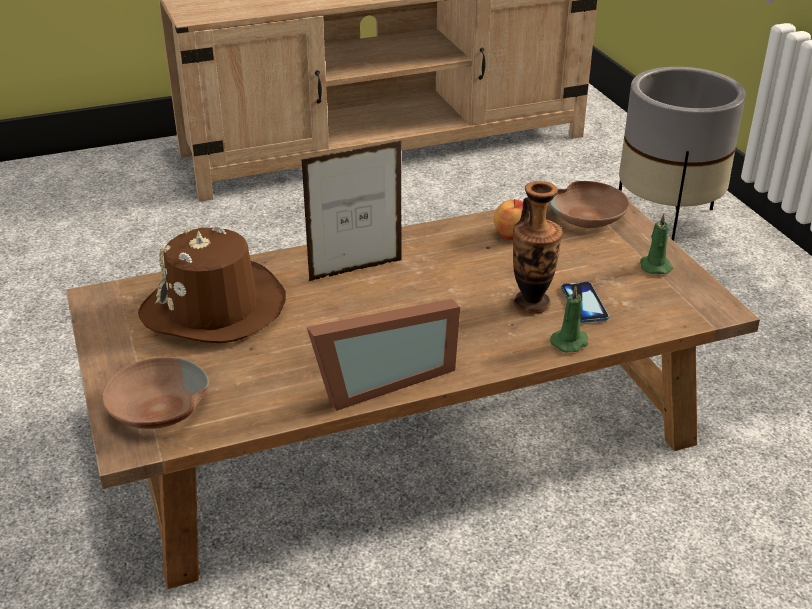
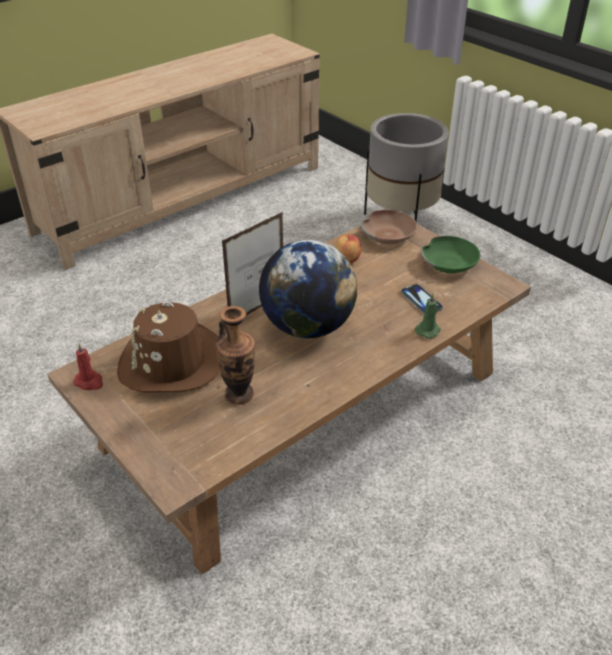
camera: 20 degrees left, 5 degrees up
(106, 309) = (89, 382): none -> red candle
(157, 409) = (177, 451): brown bowl -> none
(380, 379) = (321, 388): picture frame -> none
(408, 303) = (308, 326): none -> globe
(531, 304) = (388, 308): vase -> vase (239, 394)
(654, 266) = (449, 263): green candle -> green bowl

